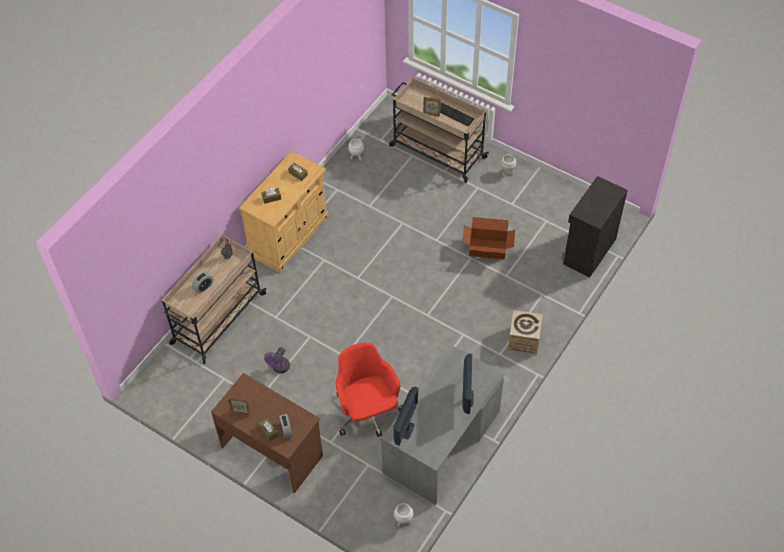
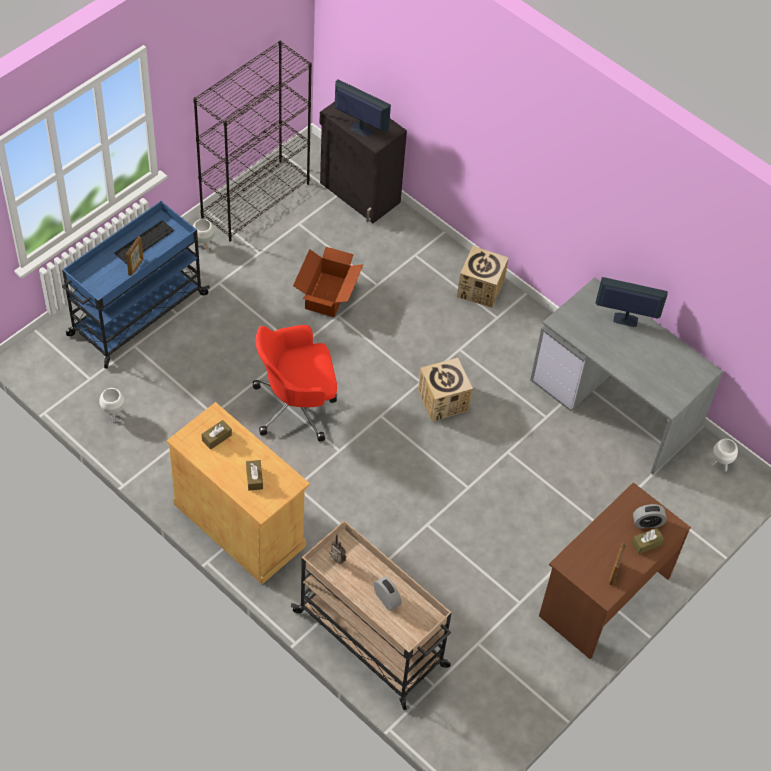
camera: 85 degrees left, 0 degrees up
(279, 368) = (474, 569): purple fan -> none
(368, 412) = (560, 475): red office chair -> red office chair (296, 406)
(407, 429) = (663, 390): monitor -> monitor (360, 129)
(414, 331) = (443, 401): none -> cardboard box
(436, 151) = (136, 315): beige cart -> blue cart
(558, 193) = (256, 200): none -> black bookcase

